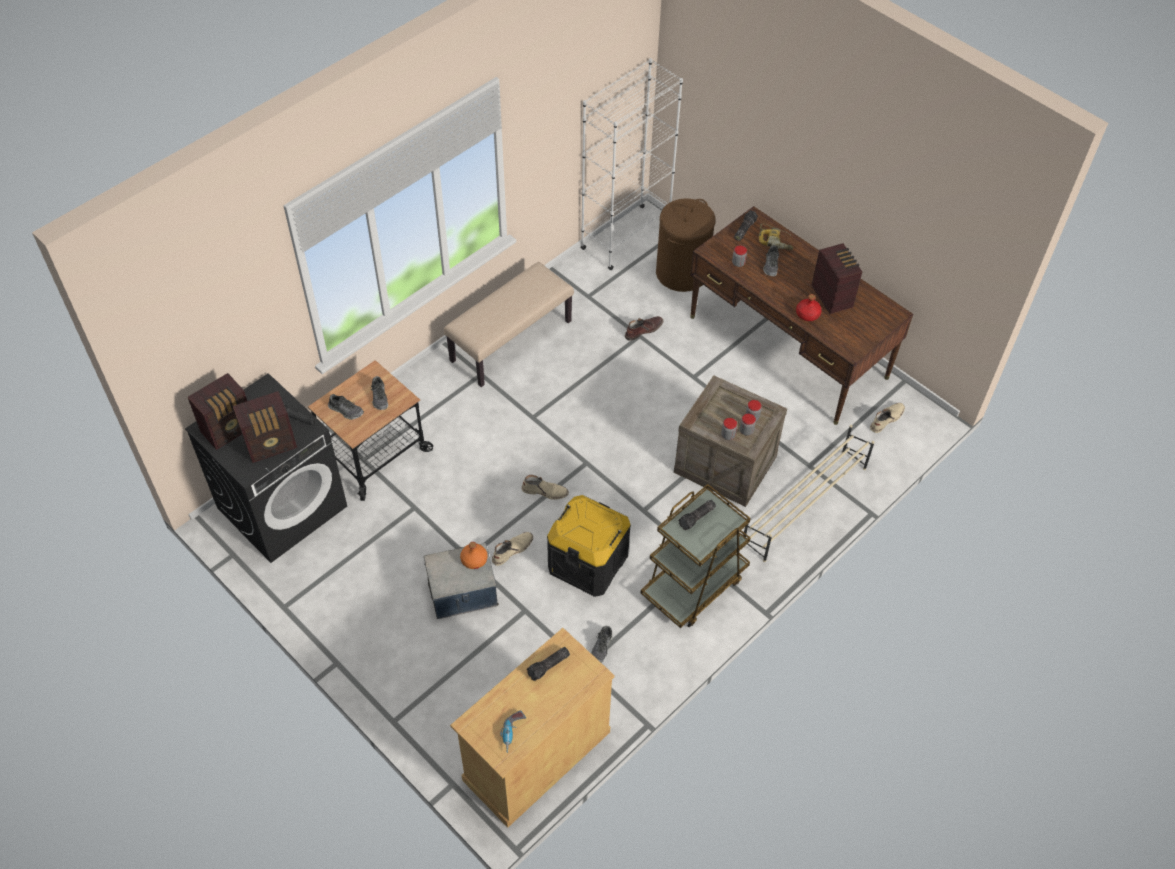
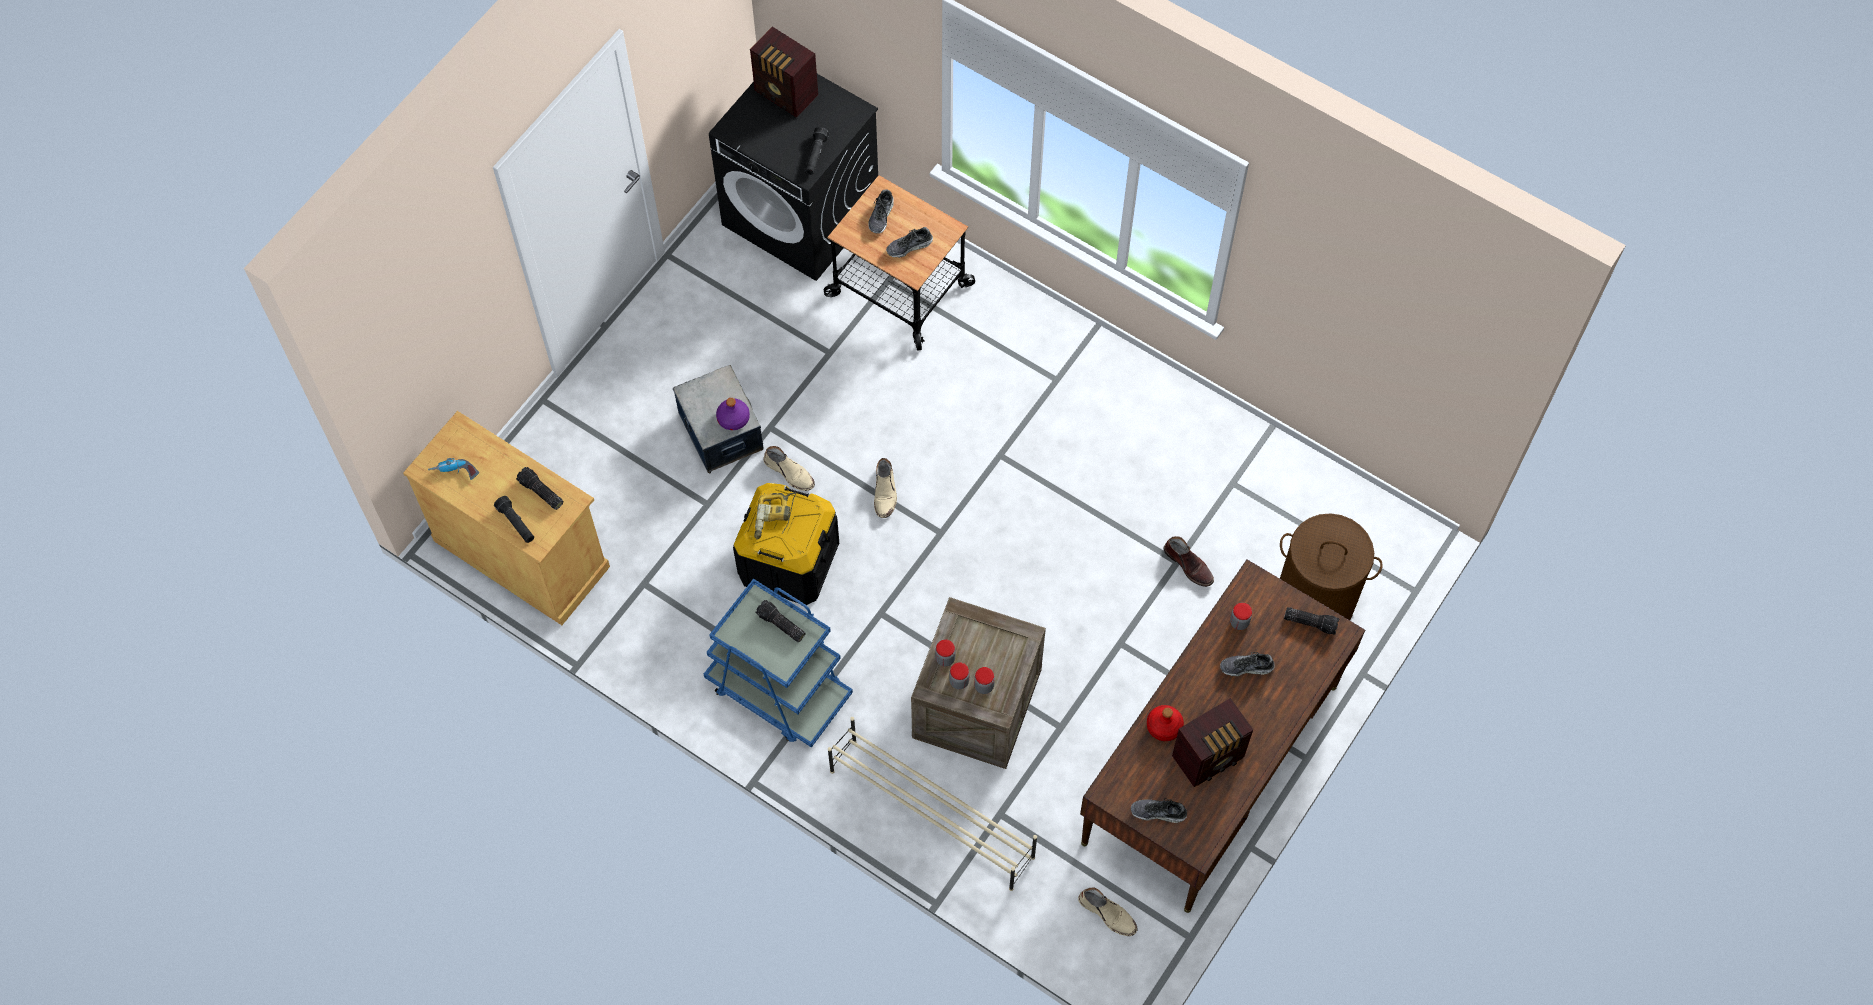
camera: 80 degrees right, 10 degrees up
(272, 445) = (773, 142): radio -> none
(474, 560) = (733, 419): orange bottle -> purple bottle
(511, 340) = (1124, 403): beige bench -> none
(574, 689) = (516, 523): none -> black flashlight
(602, 647) = (671, 598): shoe -> shoe (1158, 812)
(625, 238) = (1363, 513): white bookcase -> none
(694, 585) = (778, 690): brown cart -> blue cart
(775, 240) = (1300, 668): power drill -> power drill (774, 518)

